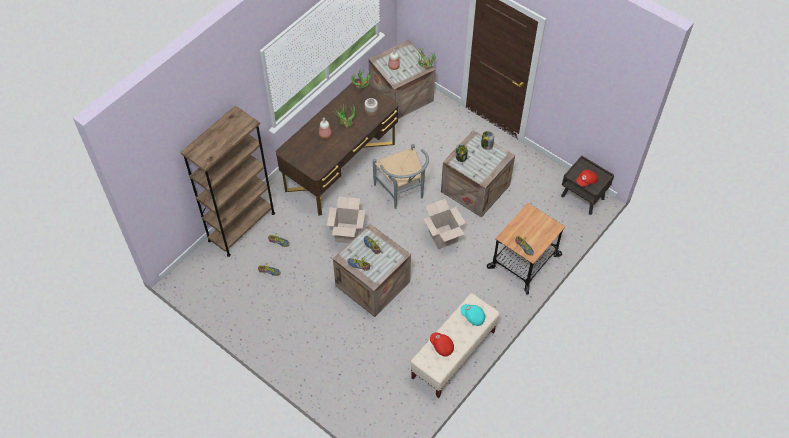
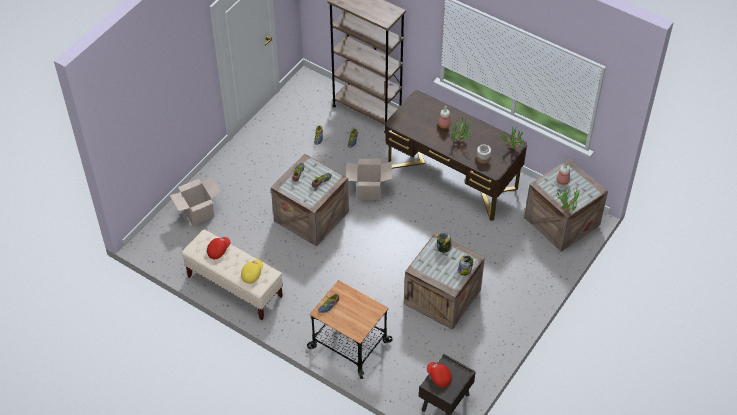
camera: 85 degrees right, 5 degrees down
(402, 193) = (426, 232): grey chair -> none
(443, 236) = (374, 271): cardboard box -> cardboard box (199, 213)
(472, 317) = (252, 274): turquoise cap -> yellow cap

